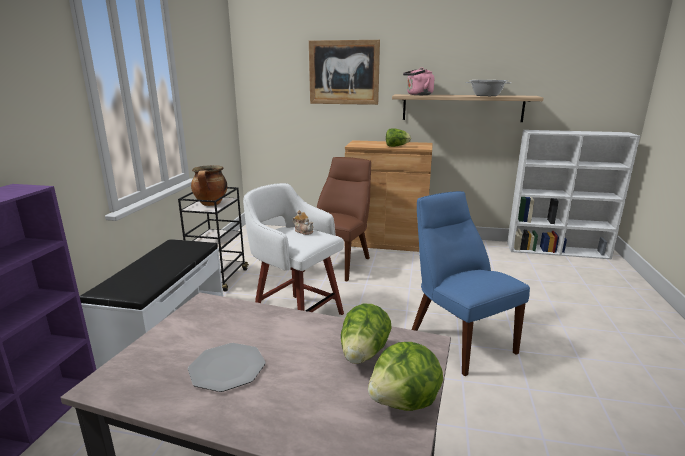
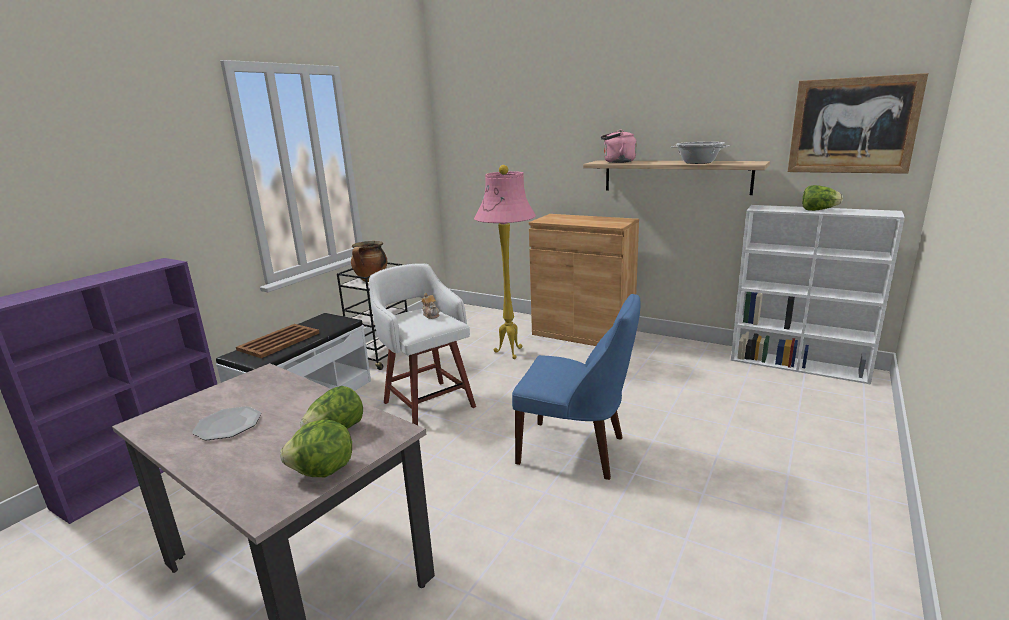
camera: 20 degrees right, 0 degrees up
(145, 271) = (280, 341): none -> brown tray
(339, 263) = (511, 353): brown chair -> pink floor lamp
(344, 72) = (541, 136): picture -> picture (852, 126)
(396, 146) = (587, 223): lettuce -> lettuce (818, 210)
(458, 339) = (576, 451): blue chair -> blue chair turned 120 degrees clockwise

